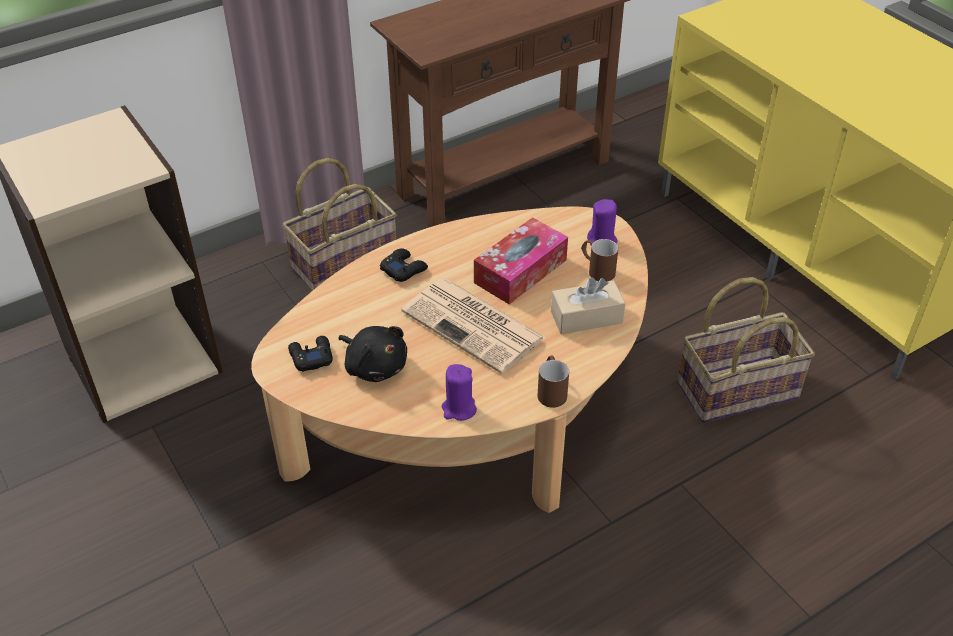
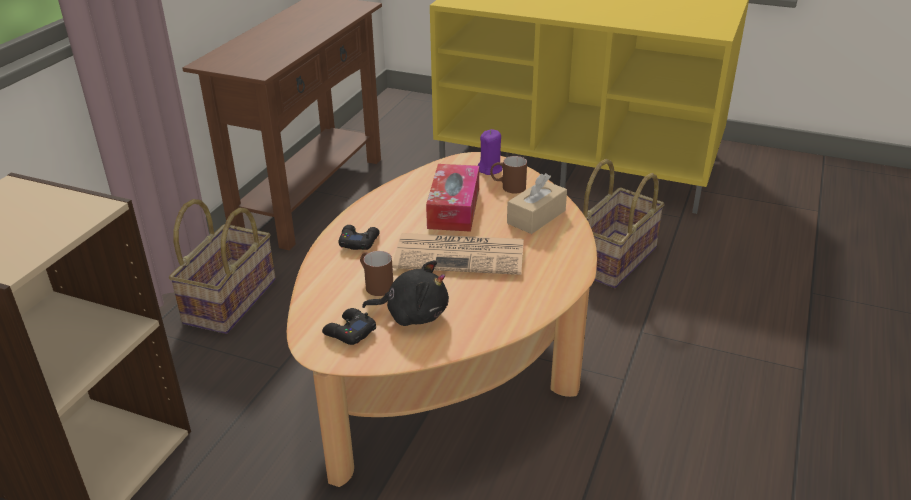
camera: 35 degrees left, 10 degrees down
(459, 409) = (515, 312): purple candle -> none
(551, 390) = (568, 270): brown mug -> brown mug (375, 284)

